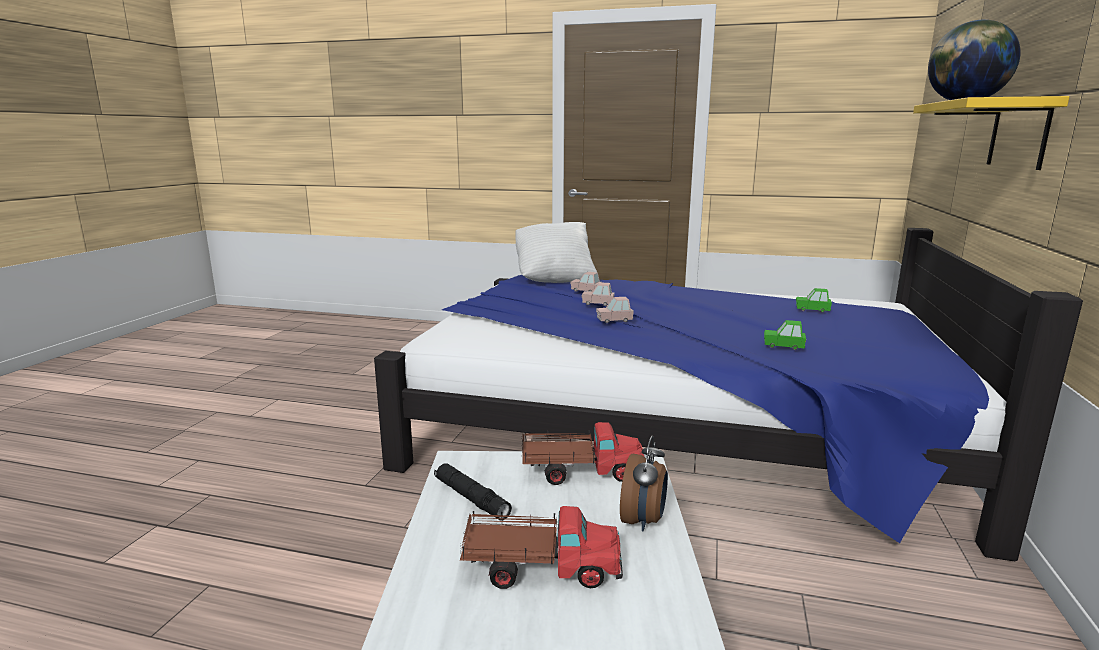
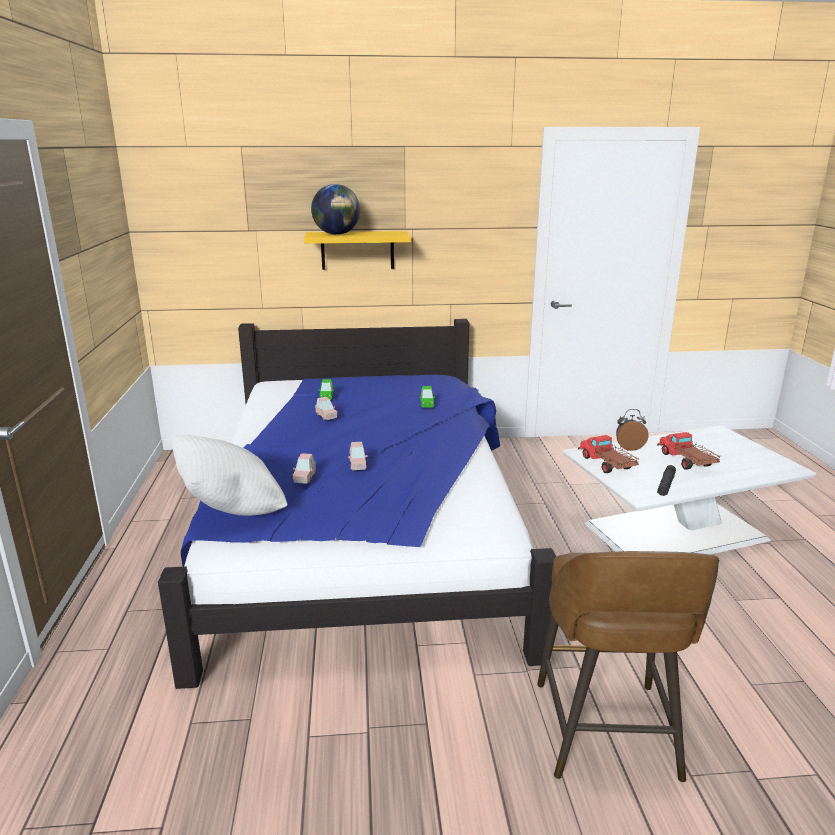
camera: 110 degrees left, 5 degrees up
(291, 473) = (606, 733): none -> brown stool
(614, 320) = (409, 453): pink toy car -> pink toy car (326, 416)

